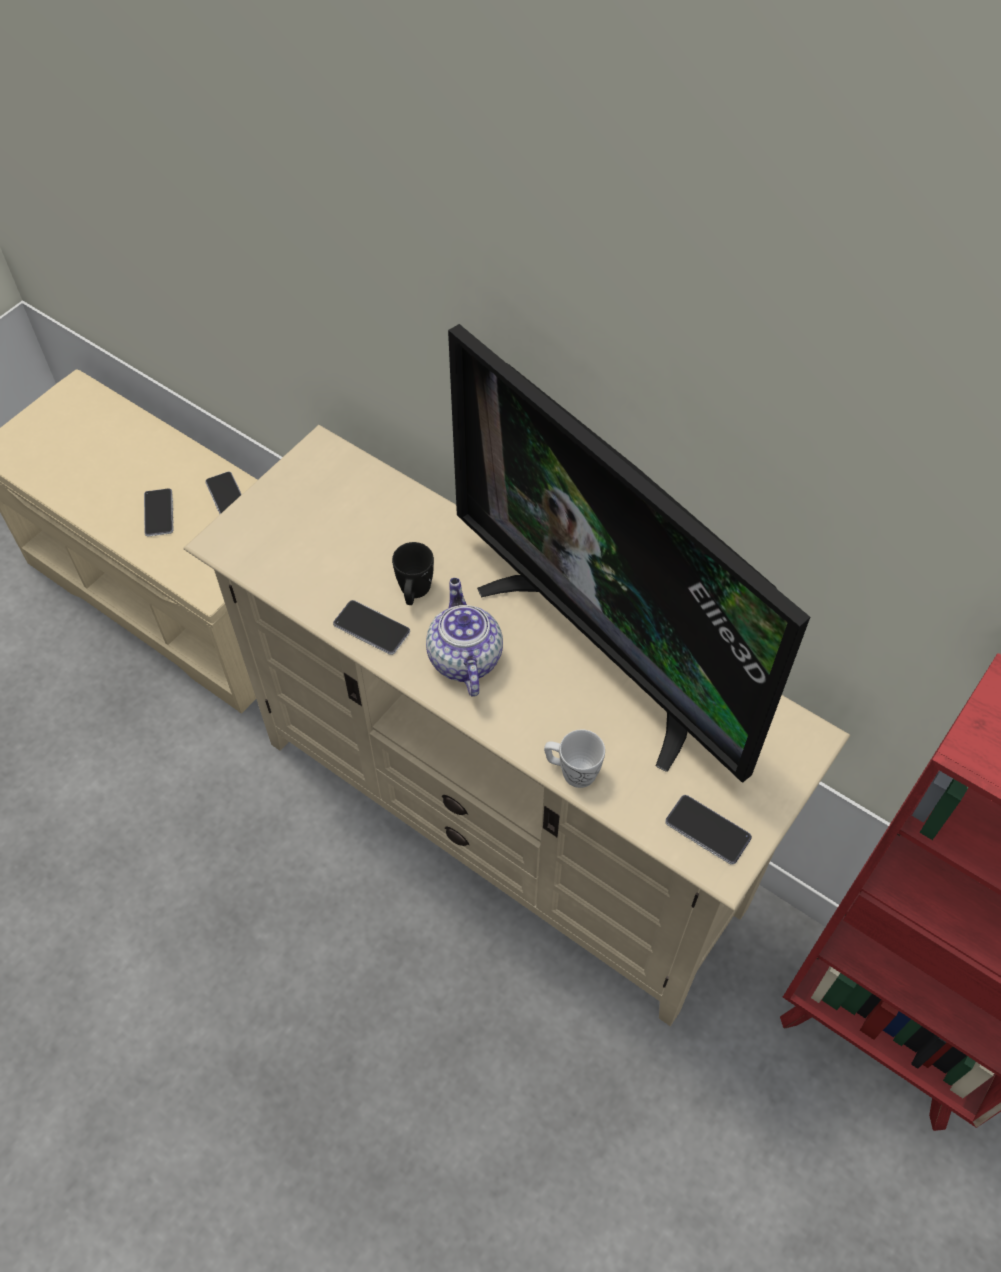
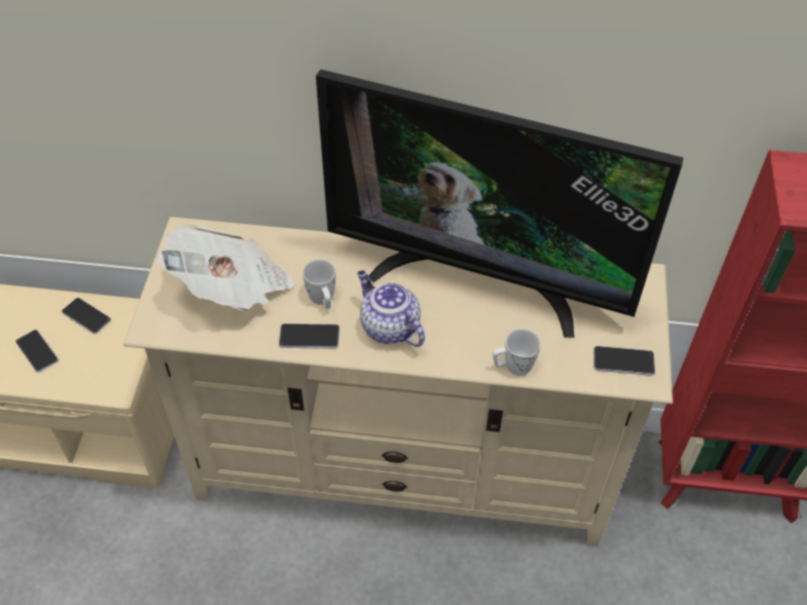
camera: 30 degrees left, 5 degrees down
(329, 534) = (232, 287): none -> newspaper
(414, 592) = (323, 300): black mug -> white mug

